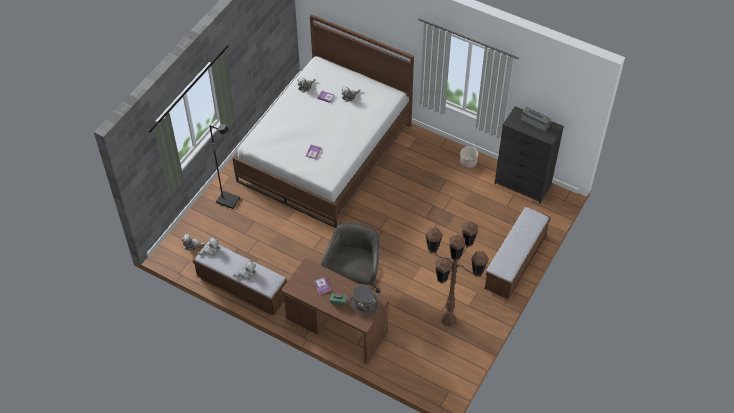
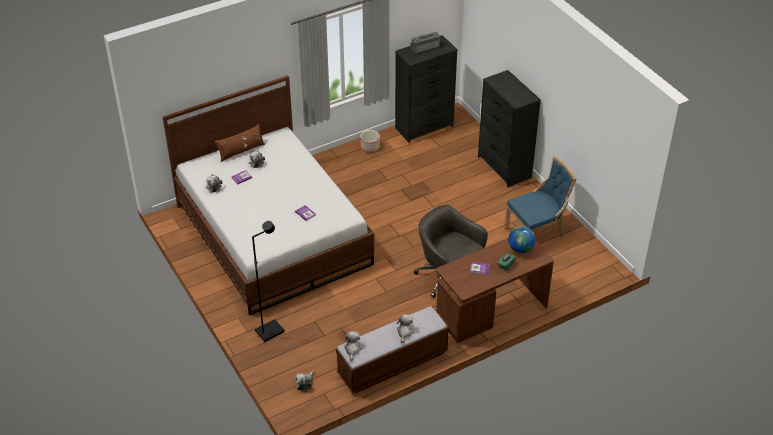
camera: 60 degrees left, 10 degrees down
(355, 82) = (241, 151): none -> brown pillow
(363, 304) = (520, 249): grey hat -> globe
(448, 320) = (536, 233): brown floor lamp -> blue chair
(515, 263) = (504, 167): bench -> black dresser

